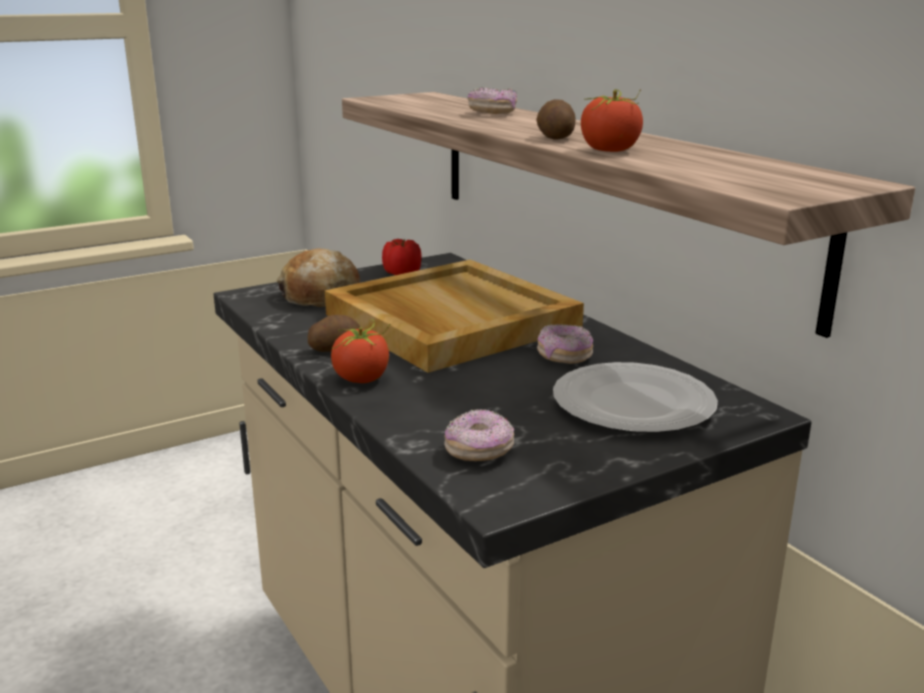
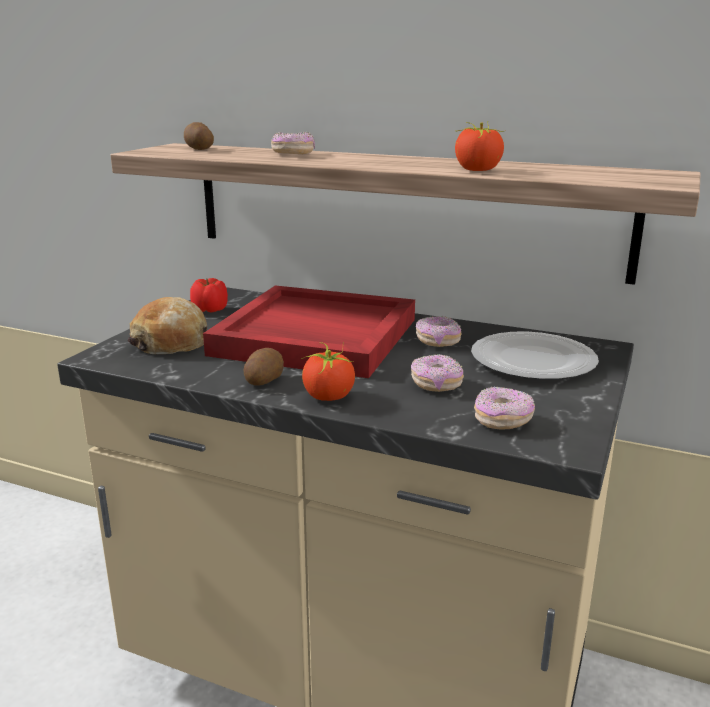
camera: 35 degrees left, 0 degrees up
(449, 321) = (314, 337): beige tray -> red tray
(480, 397) = (436, 384): none -> donut
(555, 137) = (409, 166): potato -> potato (198, 149)

